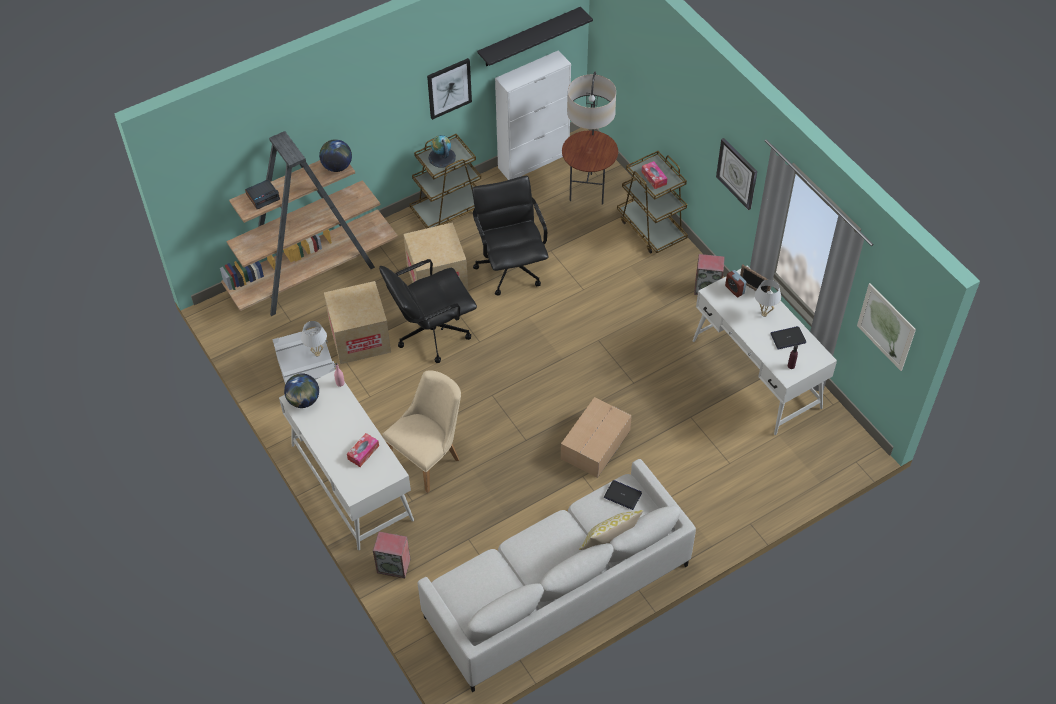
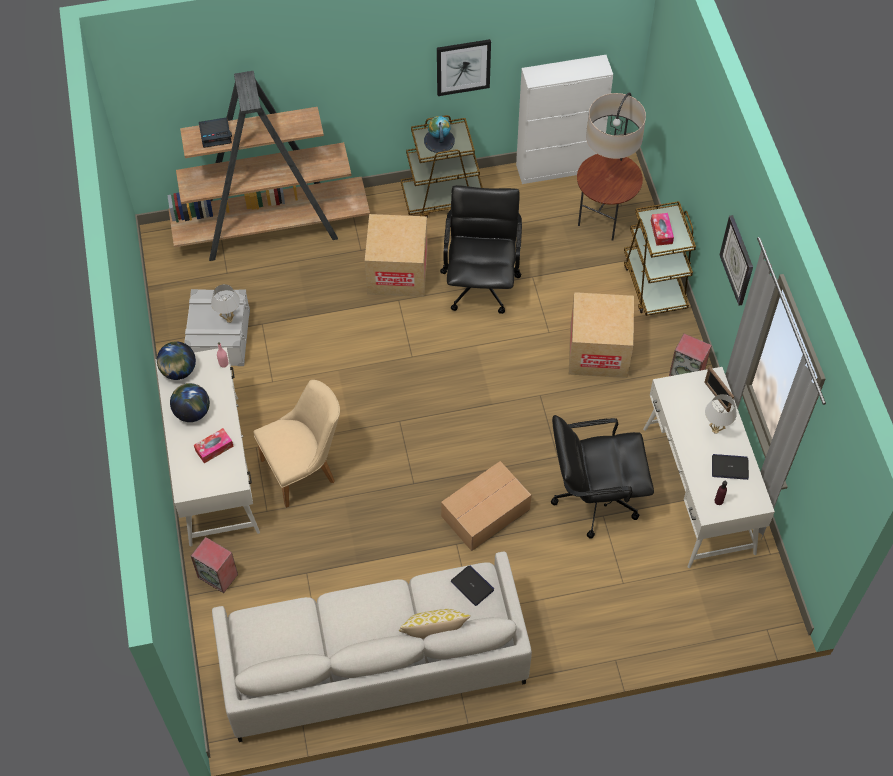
camera: 20 degrees right, 5 degrees up
(337, 166) = (307, 123): globe -> globe (192, 412)
(360, 338) = (289, 313): cardboard box -> cardboard box (598, 351)
(431, 333) = (366, 331): black office chair -> black office chair (594, 497)
(529, 37) = (571, 33): black shelf -> none
(734, 290) = (694, 391): alarm clock -> none
(886, 327) = (827, 497): picture -> none

